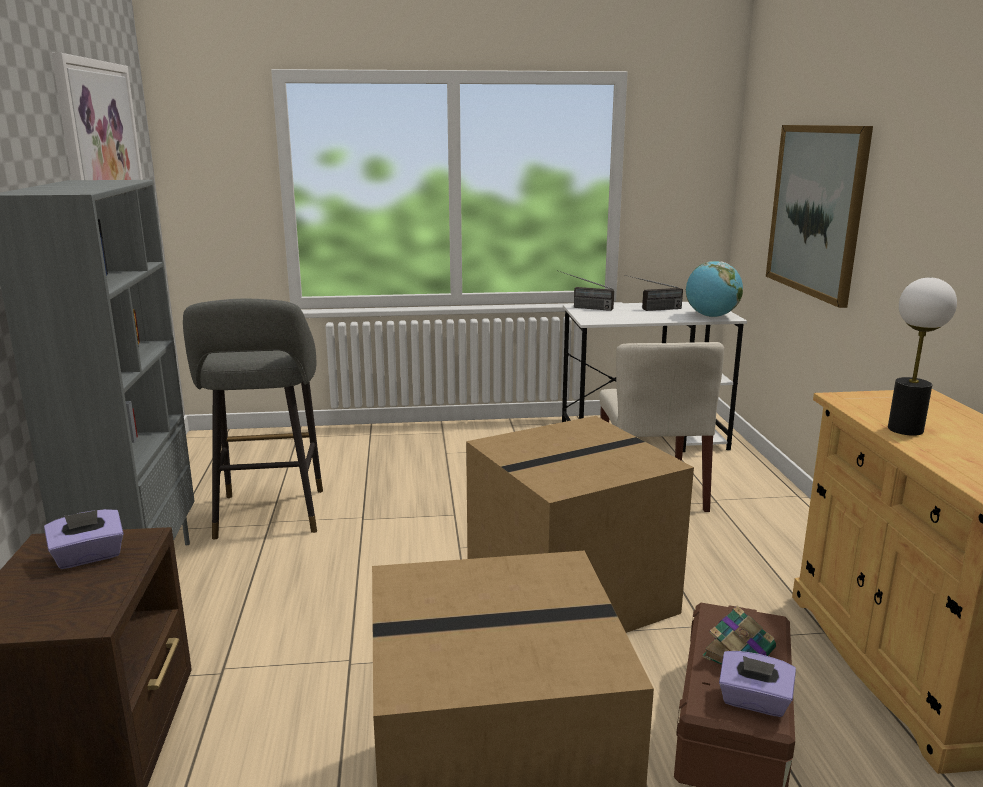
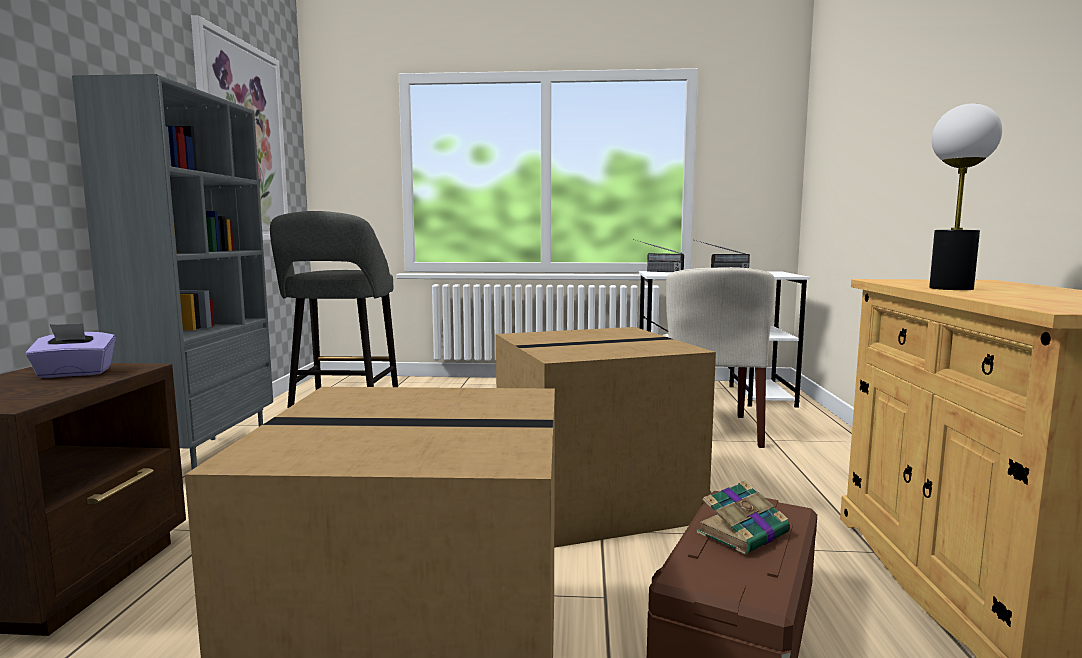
camera: 10 degrees right, 10 degrees down
(711, 316) = (775, 275): globe -> none
(754, 701) = (747, 577): purple tissue box -> none
(816, 210) = (870, 156): picture -> none

